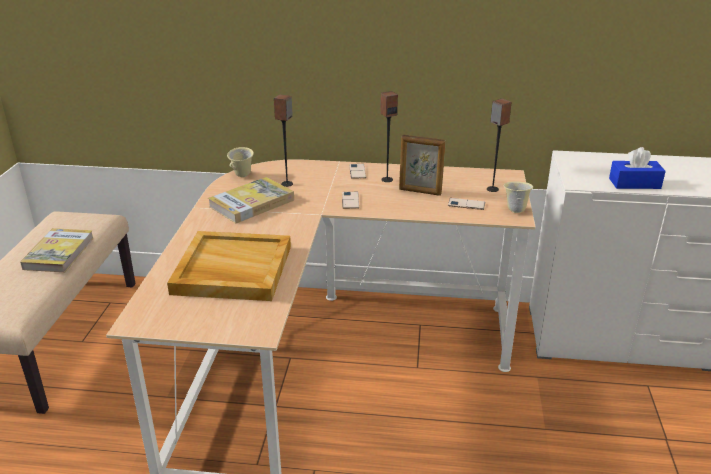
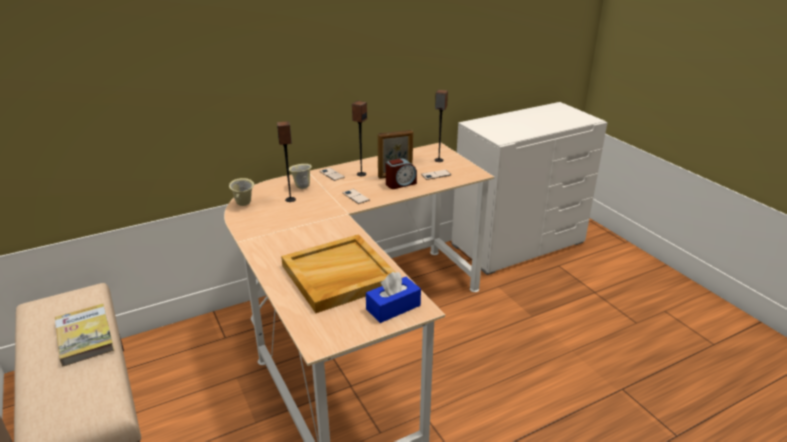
camera: 35 degrees left, 0 degrees up
(252, 203) = (283, 223): book -> none
(414, 201) = (400, 184): none -> alarm clock
(515, 210) = (469, 169): beige mug -> beige mug (301, 187)
(634, 183) = (530, 130): blue tissue box -> blue tissue box (393, 307)

